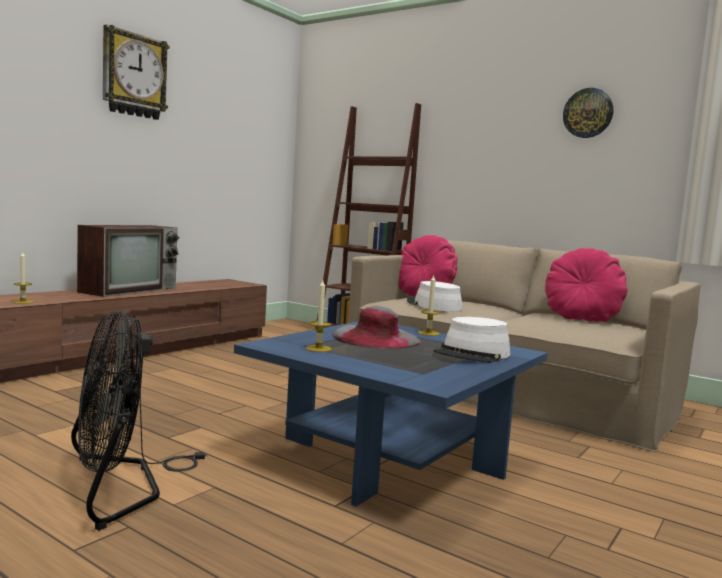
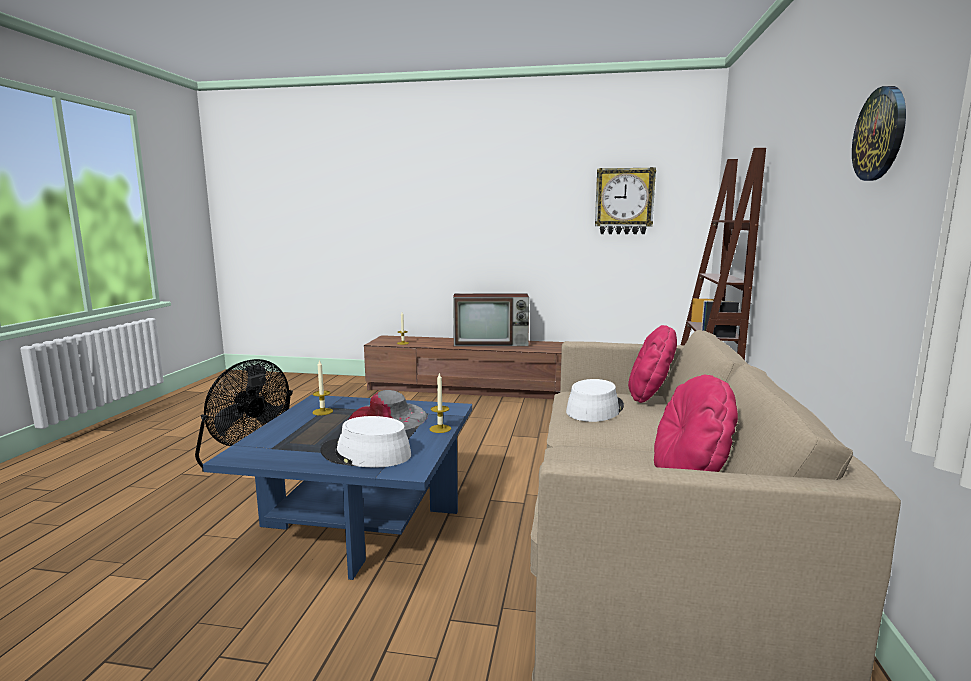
camera: 65 degrees right, 5 degrees up
(134, 75) = (511, 175): wall clock -> wall clock (624, 201)

